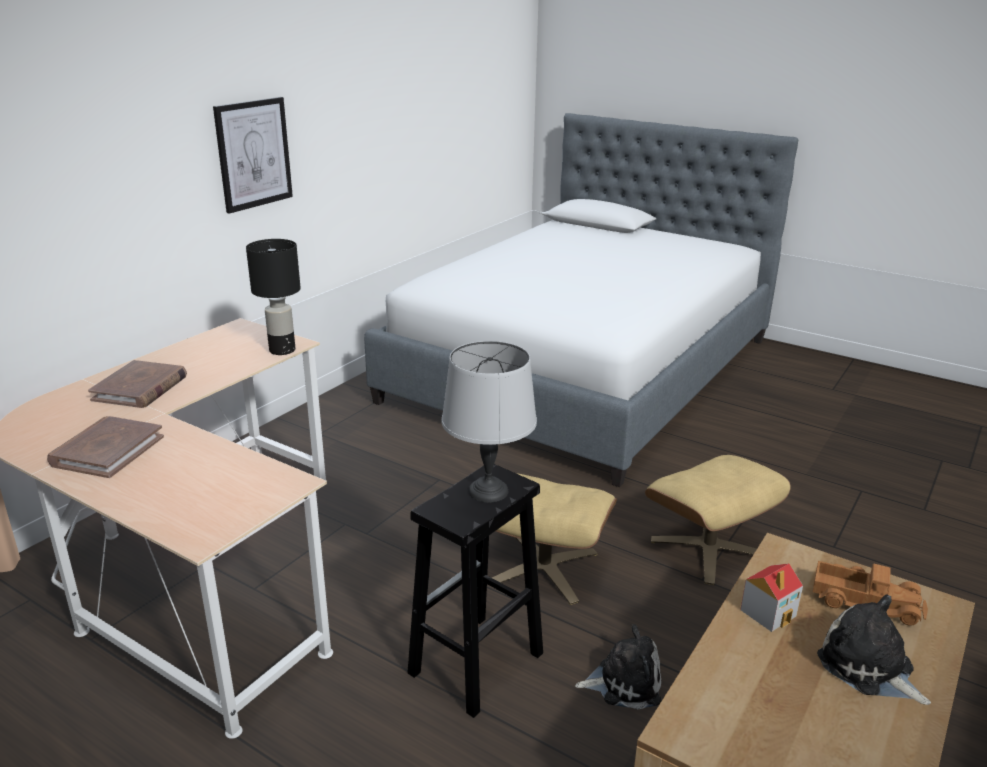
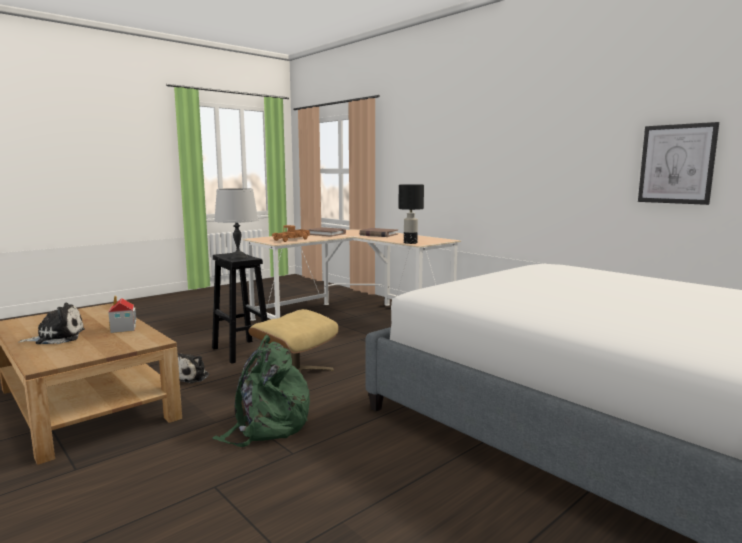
camera: 105 degrees right, 15 degrees down
(253, 154) = (511, 156): picture -> picture (676, 164)
(709, 548) = (267, 425): beige ottoman -> green backpack
(865, 601) = (87, 348): toy truck -> toy truck (292, 240)

